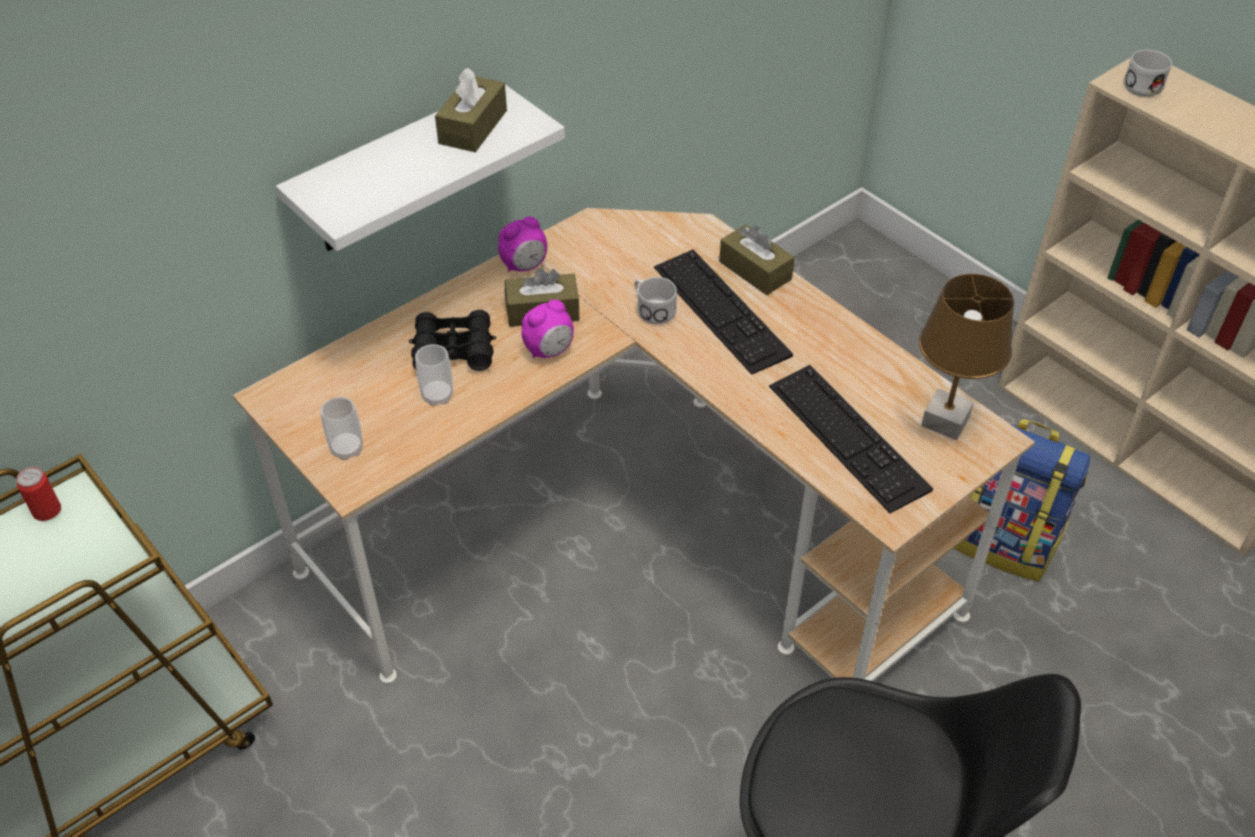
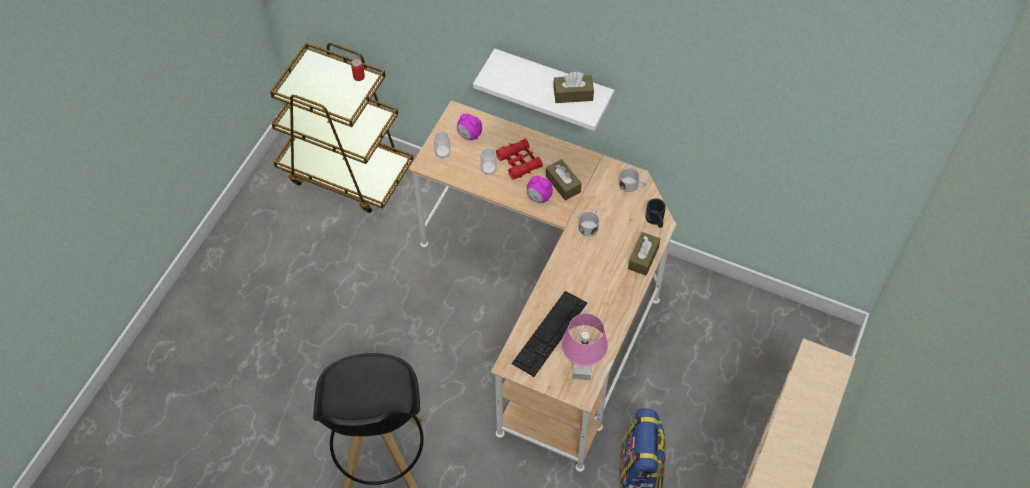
camera: 65 degrees right, 10 degrees up
(453, 350) = (519, 162): black binoculars -> red binoculars
(524, 266) = (589, 164): alarm clock -> alarm clock (469, 135)
(690, 232) = (656, 220): none -> black mug
(721, 310) = (605, 254): keyboard -> none
(946, 422) = (582, 371): brown table lamp -> pink table lamp
(1146, 84) = (819, 366): white mug -> white mug (632, 185)

